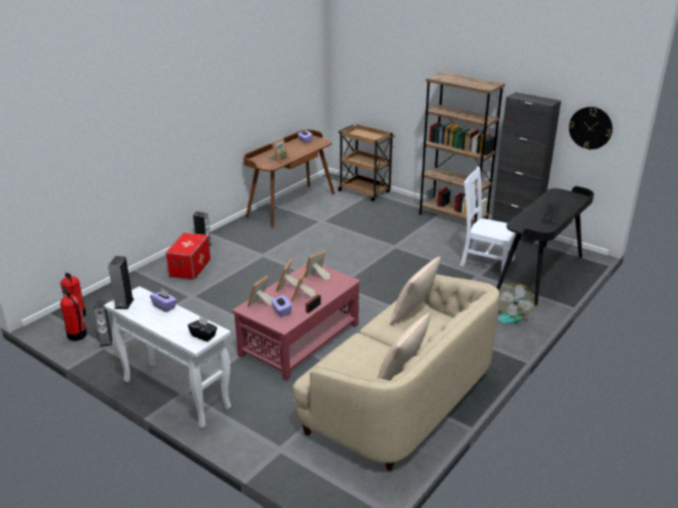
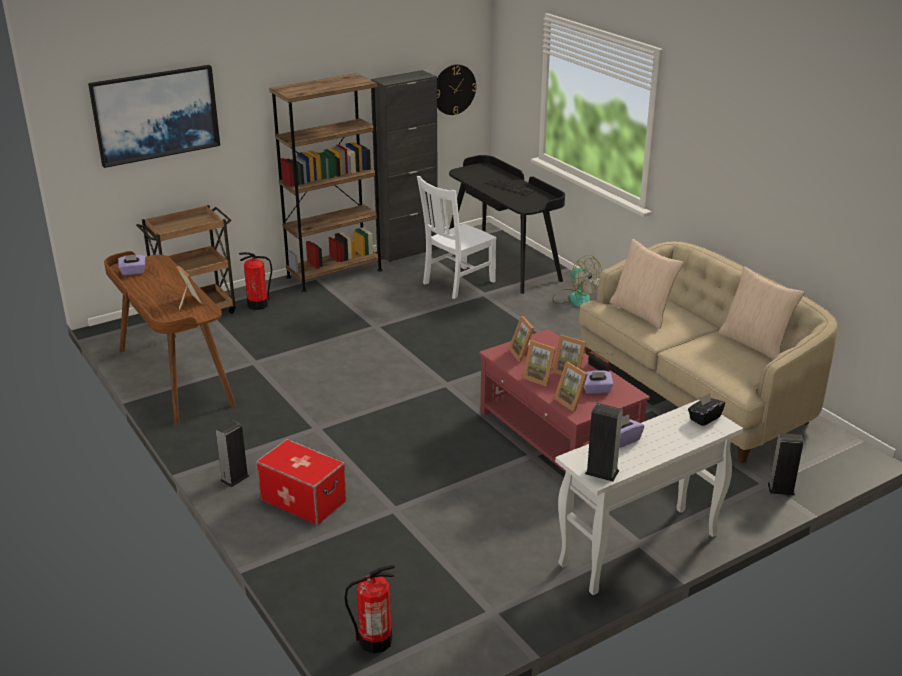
camera: 70 degrees left, 0 degrees up
(77, 335) = (443, 642): fire extinguisher -> fire extinguisher (258, 305)
(106, 341) = (476, 609): speaker -> speaker (781, 489)
(376, 64) = (155, 114): none -> picture

